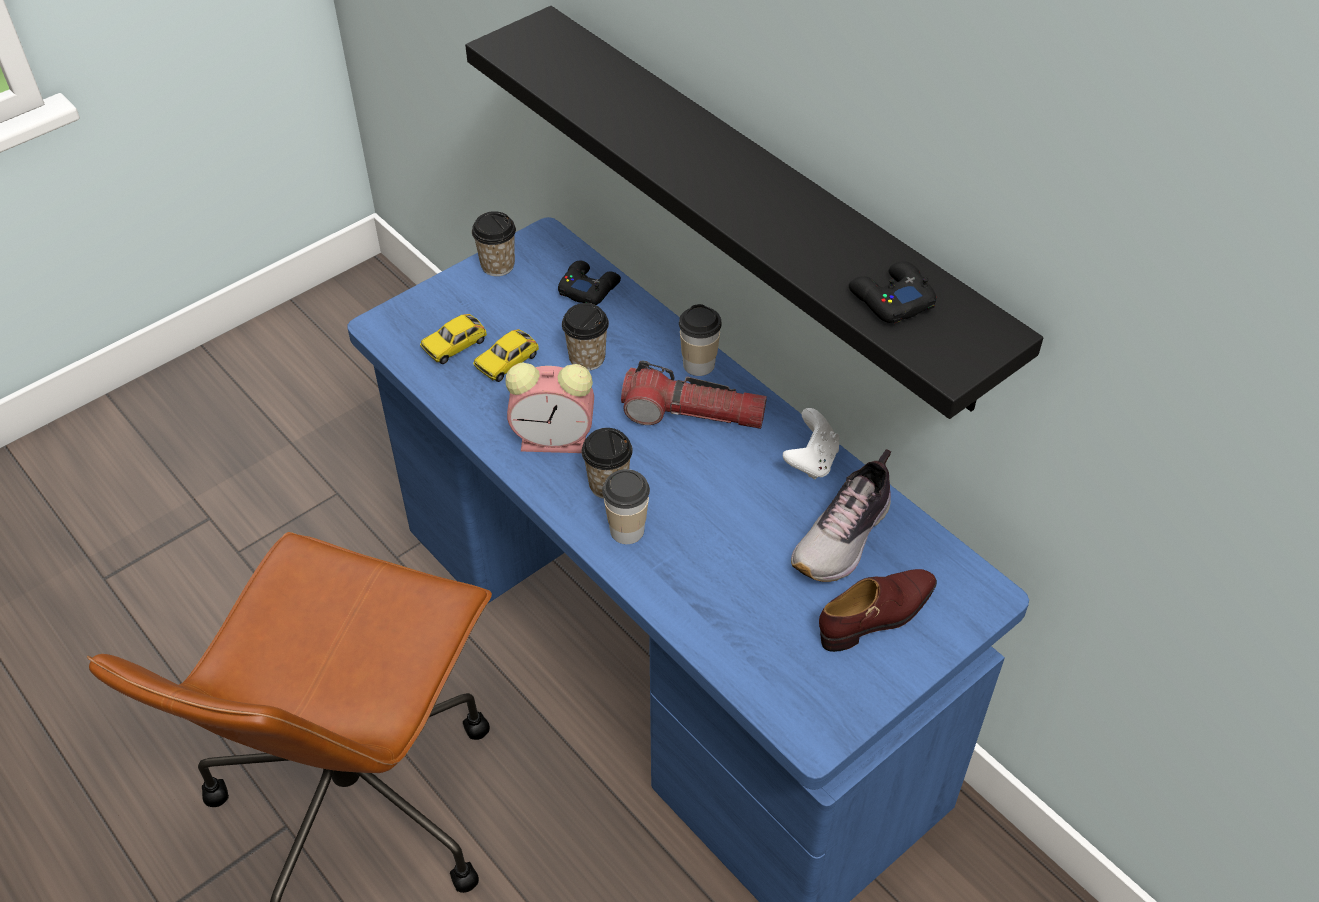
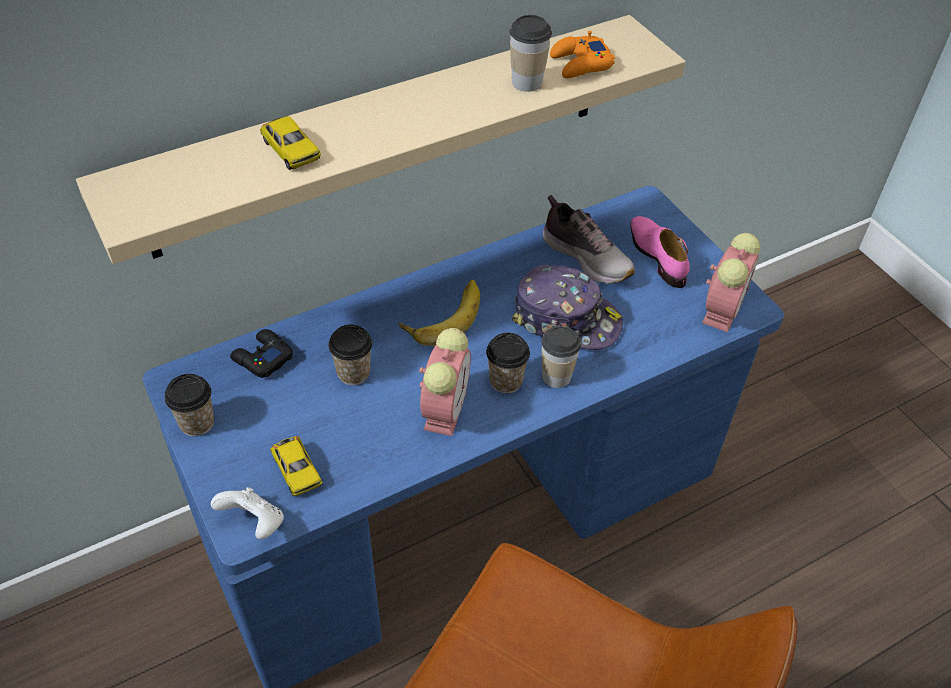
camera: 80 degrees left, 0 degrees up
(506, 361) = (335, 432): toy car -> toy car (291, 151)
(693, 414) = (443, 315): flashlight -> banana
(698, 365) = (388, 301): cup -> cup (527, 82)
(724, 529) = (566, 319): none -> cap
(763, 203) = (383, 135): black shelf -> beige shelf
(799, 698) = (722, 308): none -> alarm clock
(811, 461) = (511, 258): white game controller -> white game controller (254, 523)
(878, 615) = (657, 255): brown shoe -> pink shoe
(890, 299) = (580, 64): black game controller -> orange game controller

